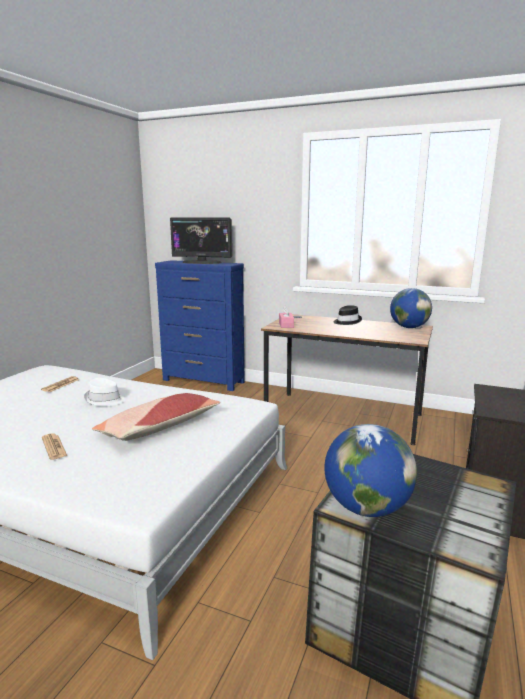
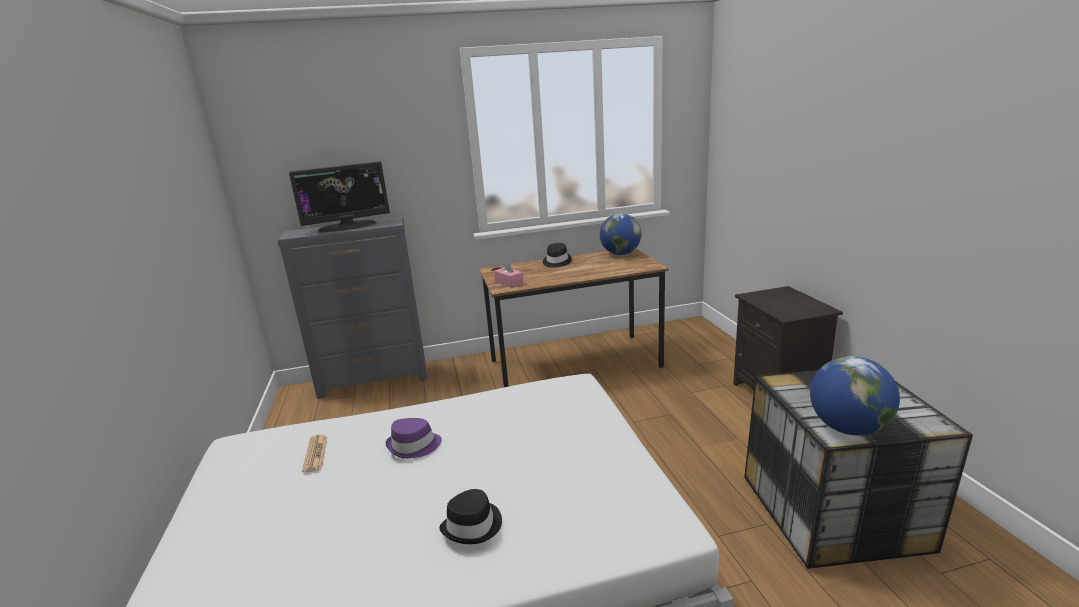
camera: 35 degrees left, 5 degrees up
(54, 447) = (473, 525): newspaper -> black hat
(105, 400) = (414, 446): white hat -> purple hat
(159, 428) = (537, 447): pillow -> none
(204, 381) = (374, 380): blue dresser -> grey dresser

